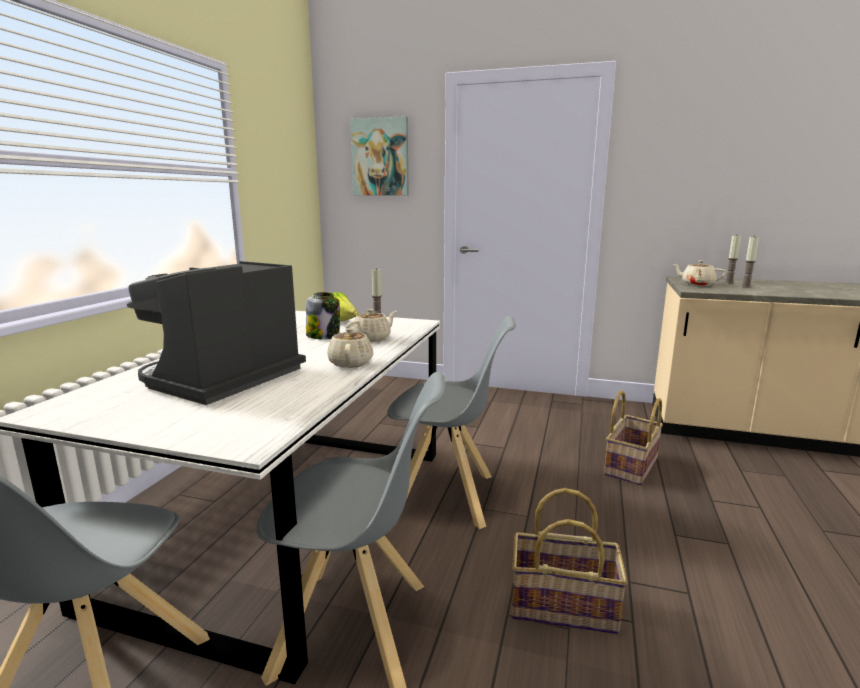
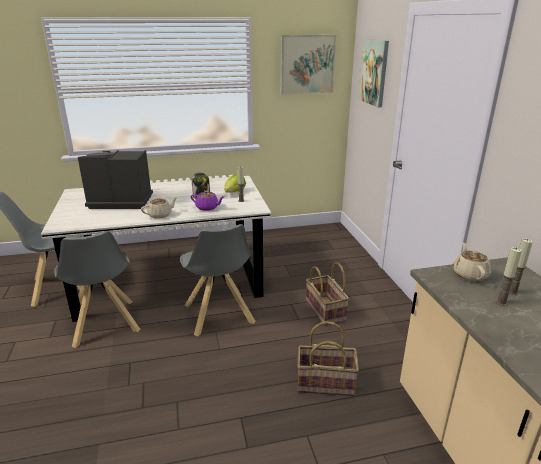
camera: 60 degrees right, 10 degrees up
(284, 149) = (307, 64): none -> picture
(372, 339) = (207, 208): beige teapot -> purple teapot
(563, 605) = (144, 379): basket -> basket (326, 311)

